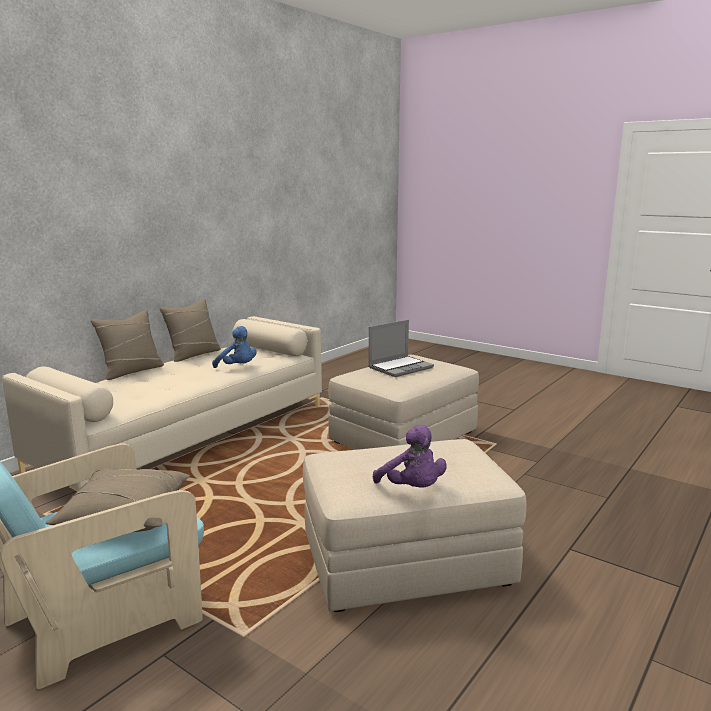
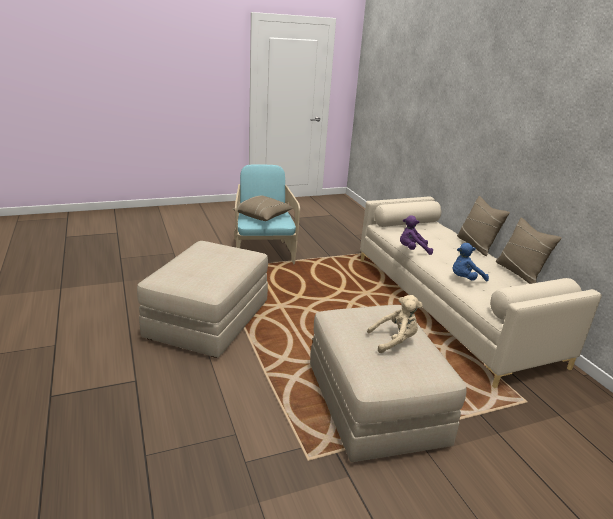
camera: 120 degrees right, 10 degrees up
(400, 367) = (394, 341): laptop -> beige plush toy
(412, 489) = (185, 256): purple plush toy -> purple plush toy (412, 250)

